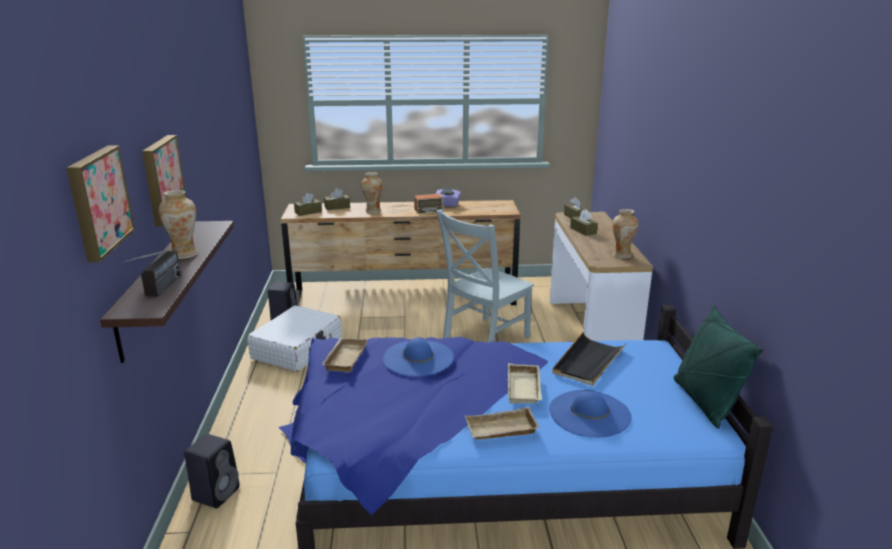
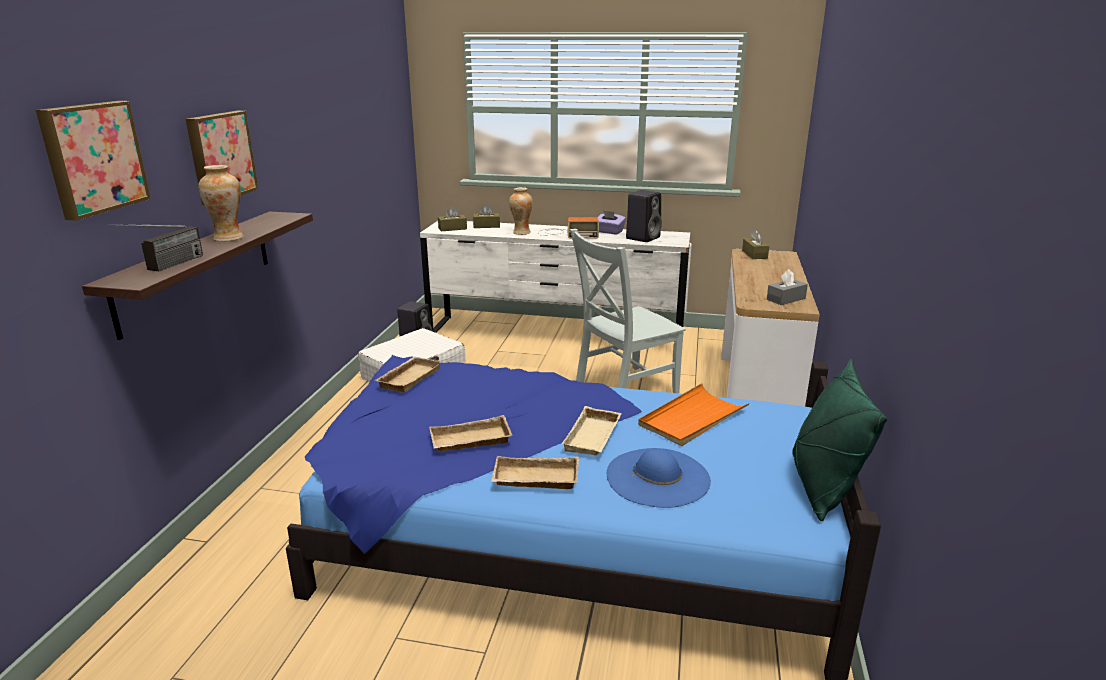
camera: 15 degrees right, 0 degrees up
(216, 493) = (254, 507): black speaker -> black speaker (643, 238)
(404, 298) = (554, 336): brown dresser -> white dresser
(418, 358) = (488, 388): blue hat -> none
(431, 406) = (470, 441): none -> beige tray
(583, 231) = (754, 269): brown tissue box -> none
(588, 361) = (692, 418): black tray -> orange tray
(622, 255) = (786, 299): vase -> grey tissue box

